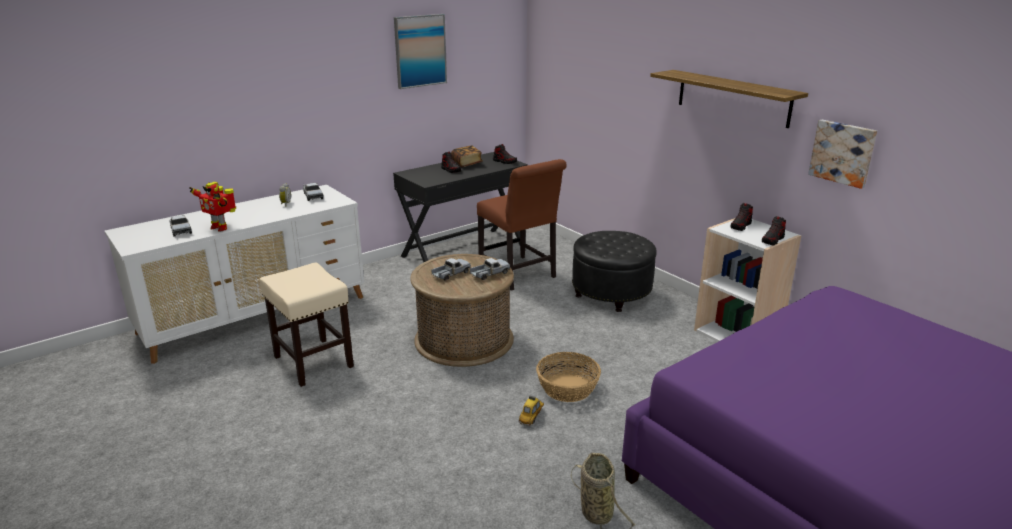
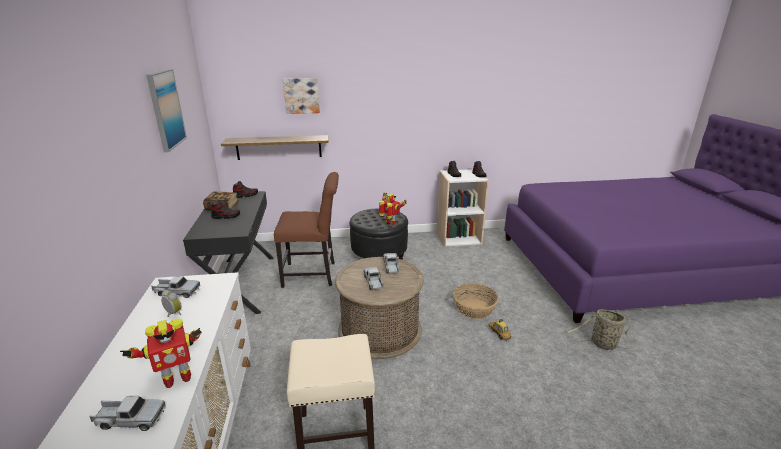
camera: 60 degrees left, 0 degrees up
(610, 253) = (390, 223): none -> toy robot
(733, 98) = (422, 101): shelf -> shelf (279, 147)
(843, 152) = (494, 117): picture -> picture (301, 95)

